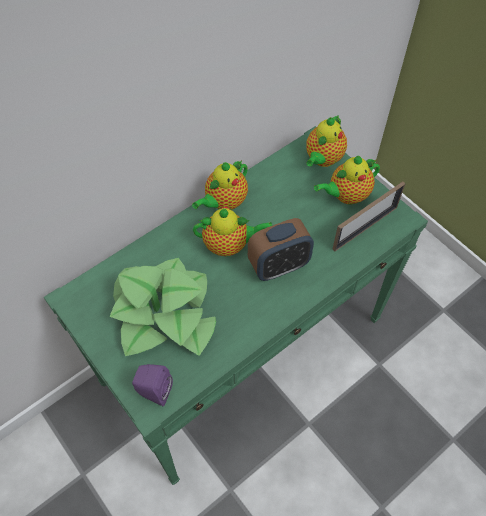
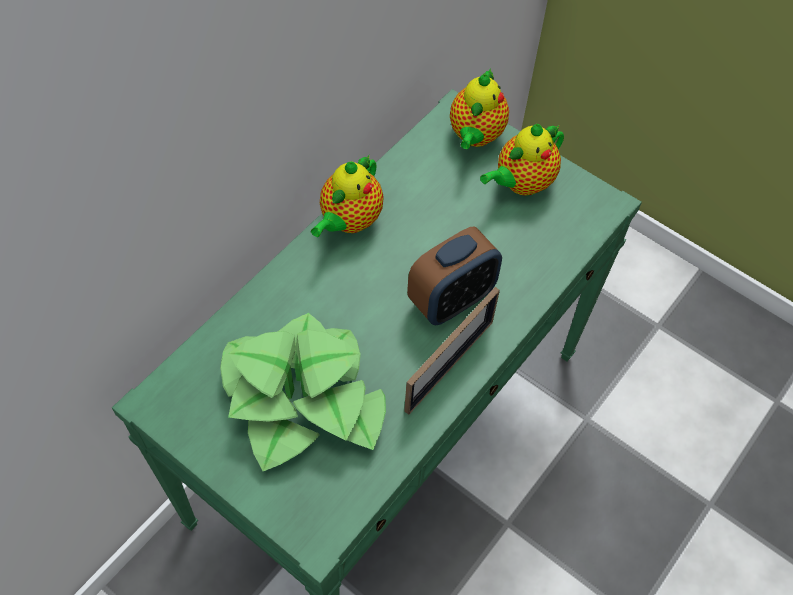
camera: 15 degrees left, 0 degrees up
(153, 391) = (316, 515): purple speaker -> none
(229, 245) = (372, 282): teapot -> none
(365, 228) = (558, 225): picture frame -> picture frame (449, 365)

